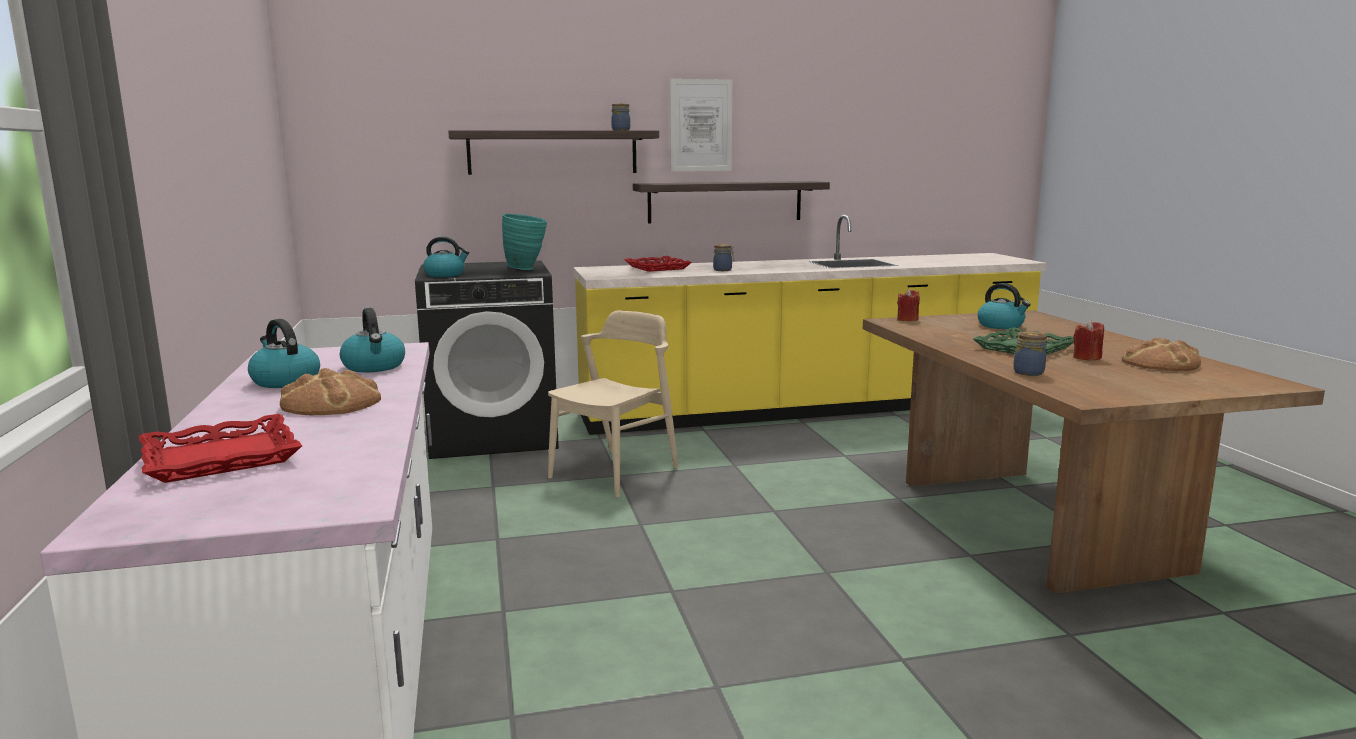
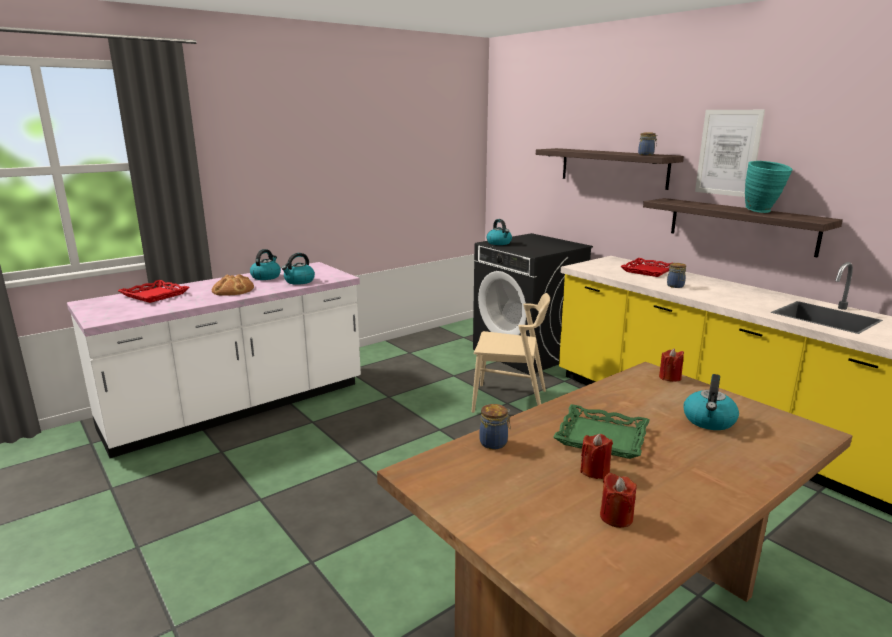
camera: 65 degrees right, 5 degrees up
(527, 269) = (548, 250): turquoise vase -> turquoise vase (762, 212)
(1160, 363) = (616, 517): bread -> red candle

